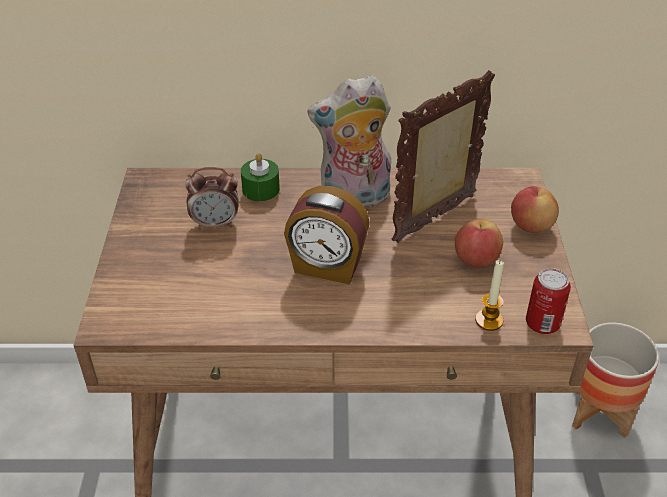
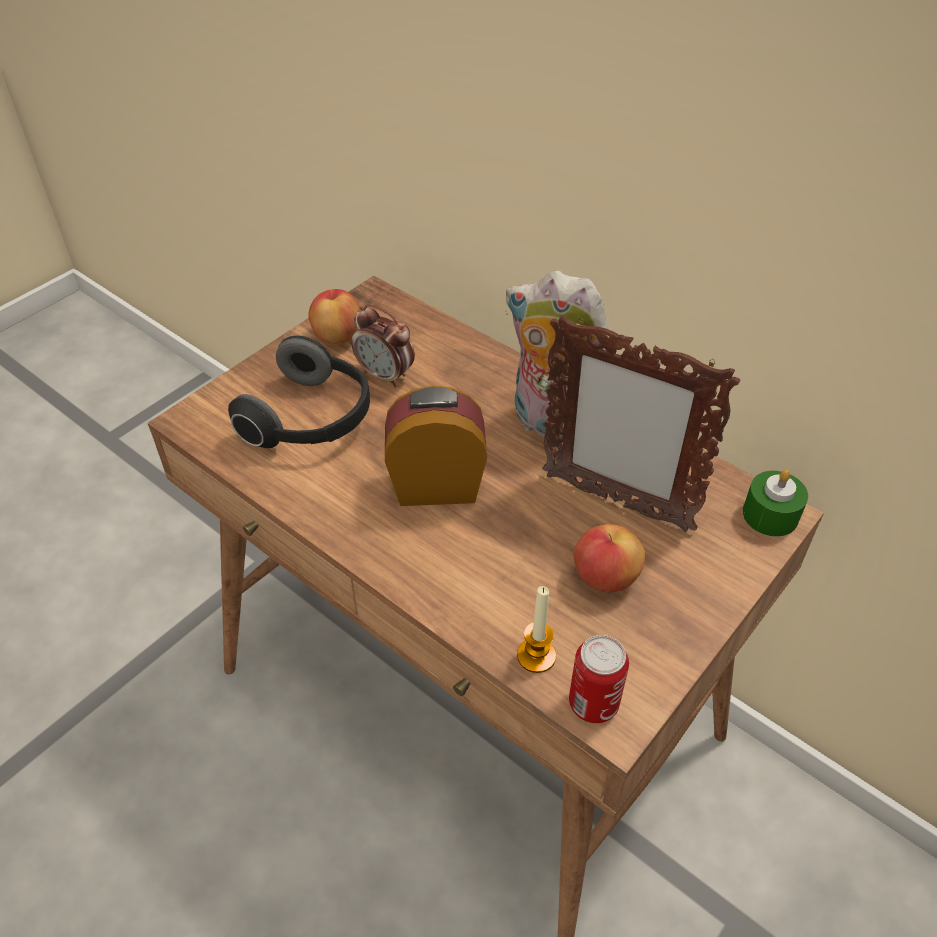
camera: 40 degrees right, 5 degrees up
(198, 276) = (311, 420): none -> headphones
(261, 189) = (467, 363): green candle -> green candle (770, 515)
(326, 267) = (437, 484): alarm clock -> alarm clock turned 120 degrees clockwise
(436, 219) = (615, 501): picture frame -> picture frame turned 150 degrees counterclockwise
(530, 226) = (721, 578): apple -> apple (337, 336)
(599, 412) = (816, 874): planter -> none

